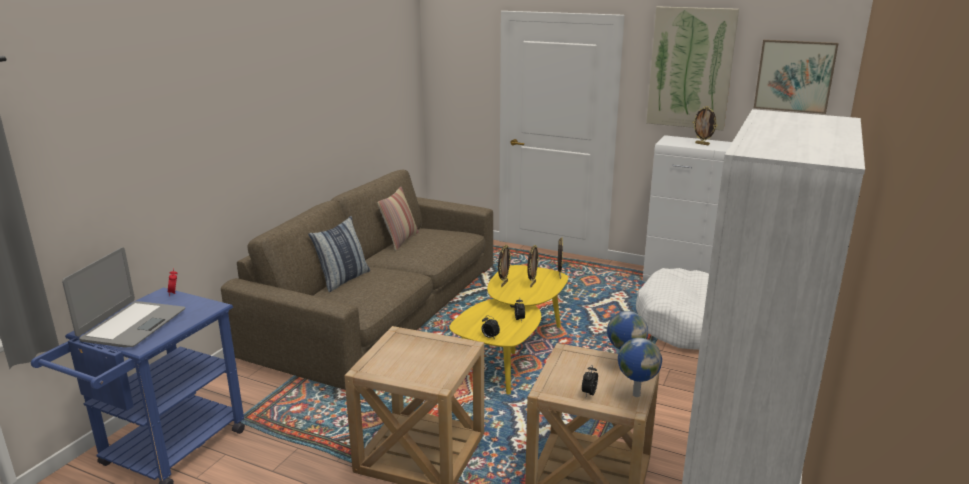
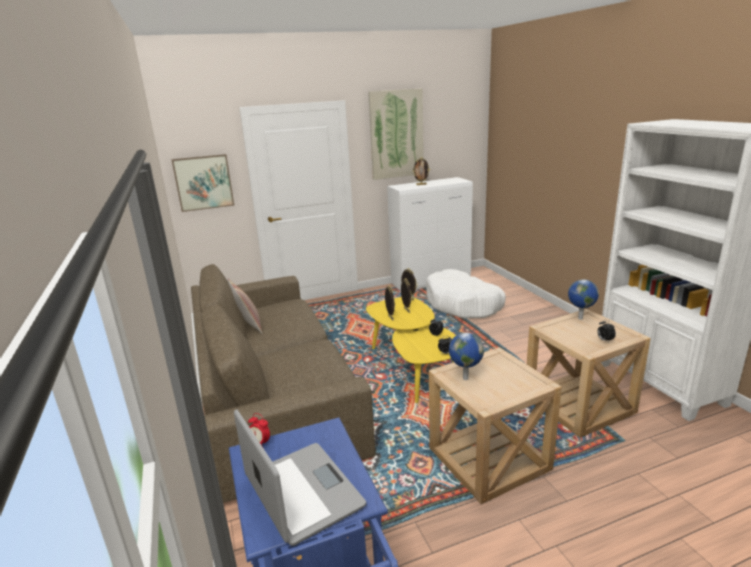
camera: 45 degrees left, 0 degrees up
(343, 279) = (268, 373): pillow -> none
(635, 394) = (619, 328): globe -> globe (464, 378)
(794, 76) = (457, 129): picture -> picture (203, 182)

